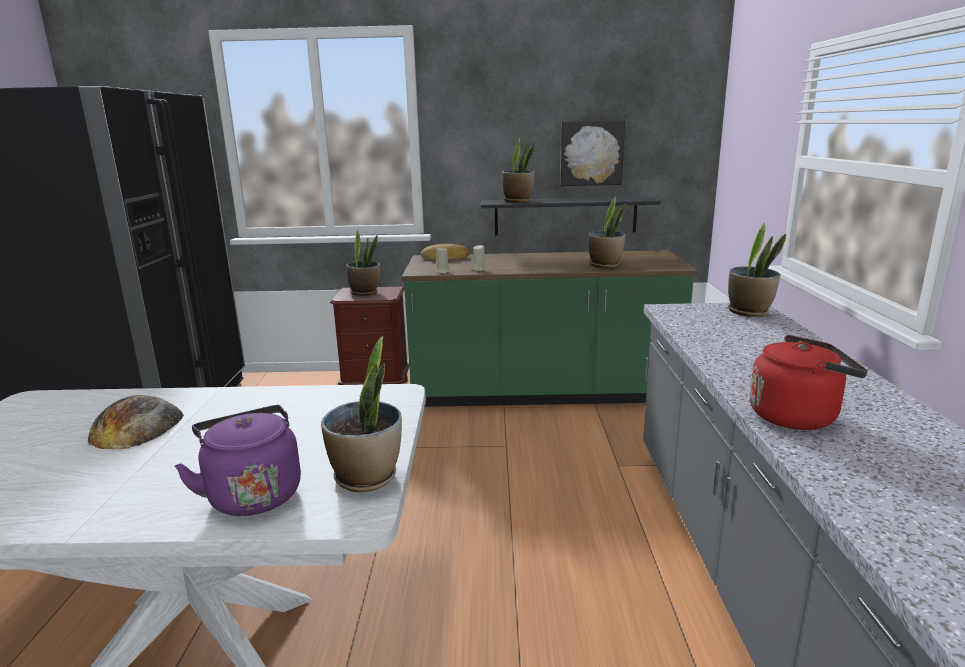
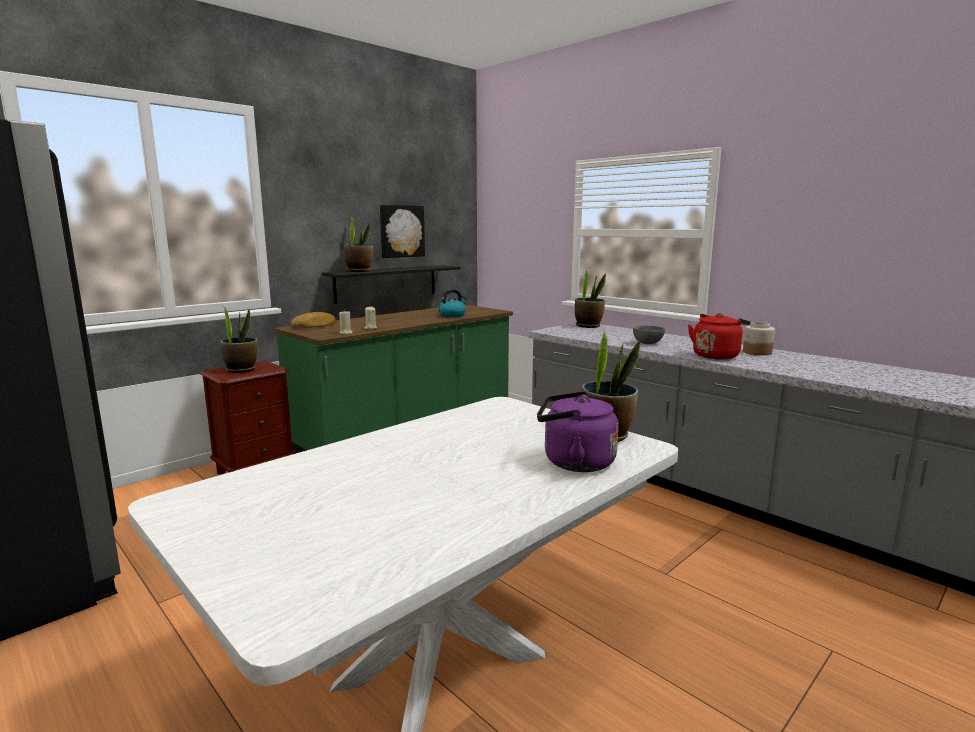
camera: 45 degrees left, 5 degrees down
(137, 426) = (370, 472): bread -> none
(605, 265) = (452, 315): potted plant -> kettle
(748, 362) = (648, 343): none -> grey bowl
(907, 434) = (757, 352): none -> jar

